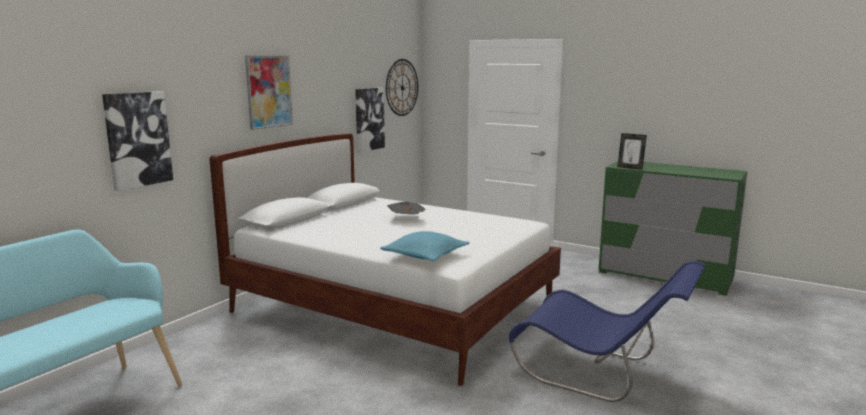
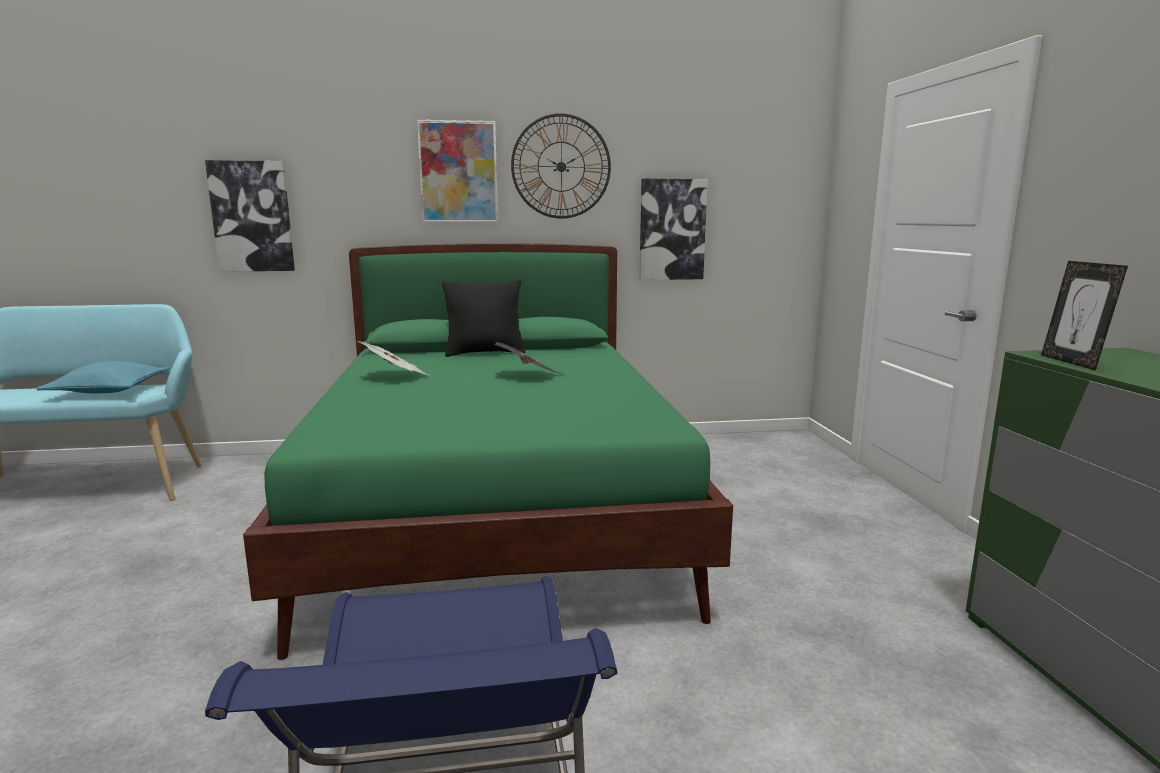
camera: 50 degrees right, 0 degrees up
(333, 214) = (485, 353): none -> black pillow
(352, 236) = (396, 376): none -> newspaper
(393, 307) = (497, 514): white bed -> green bed
(402, 87) = (764, 183): wall clock -> wall clock (561, 166)
(425, 255) = (348, 418): turquoise pillow -> turquoise pillow (109, 390)

